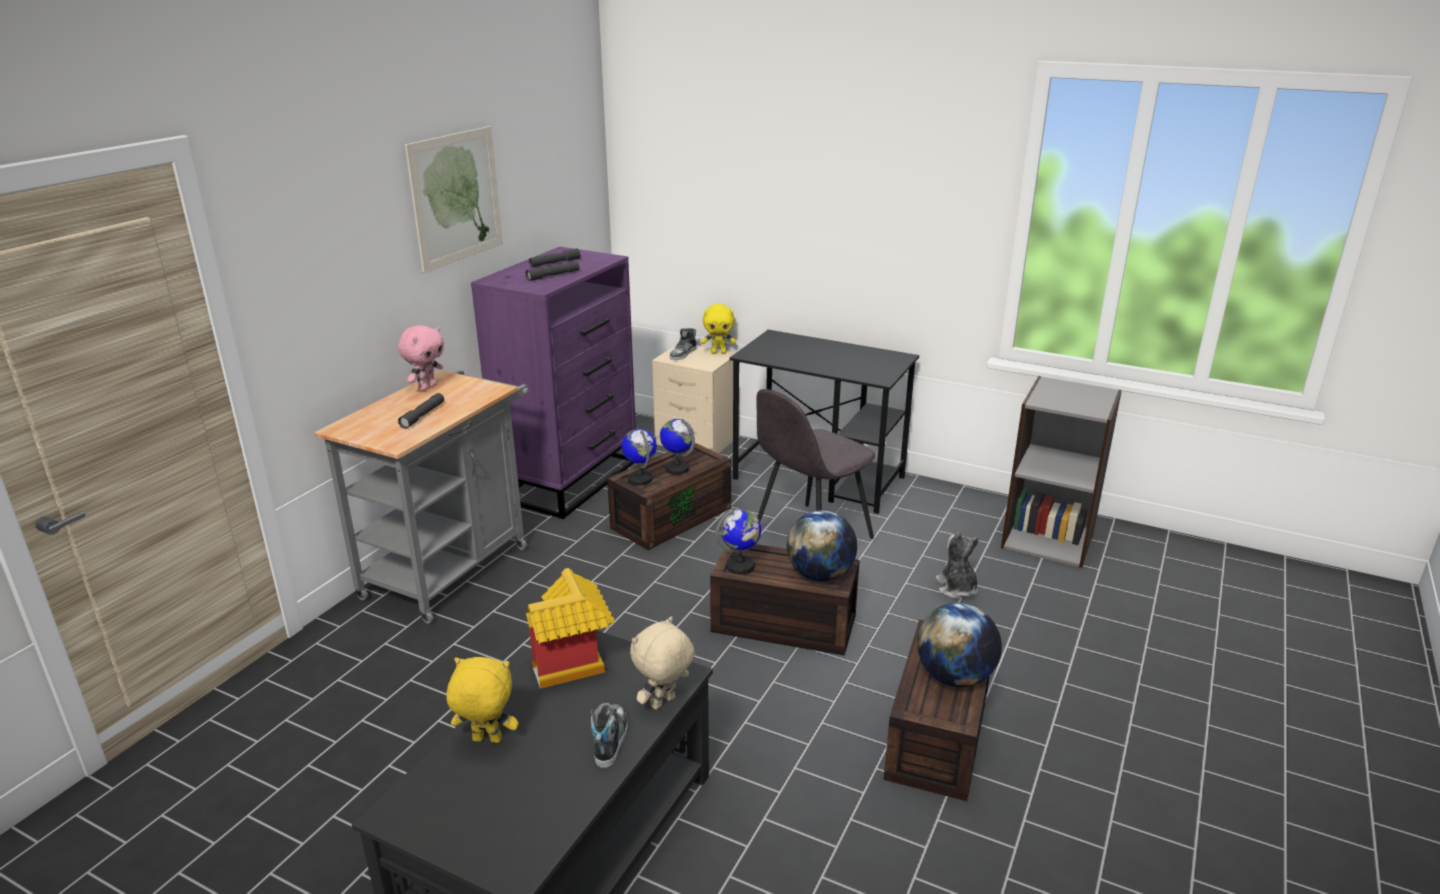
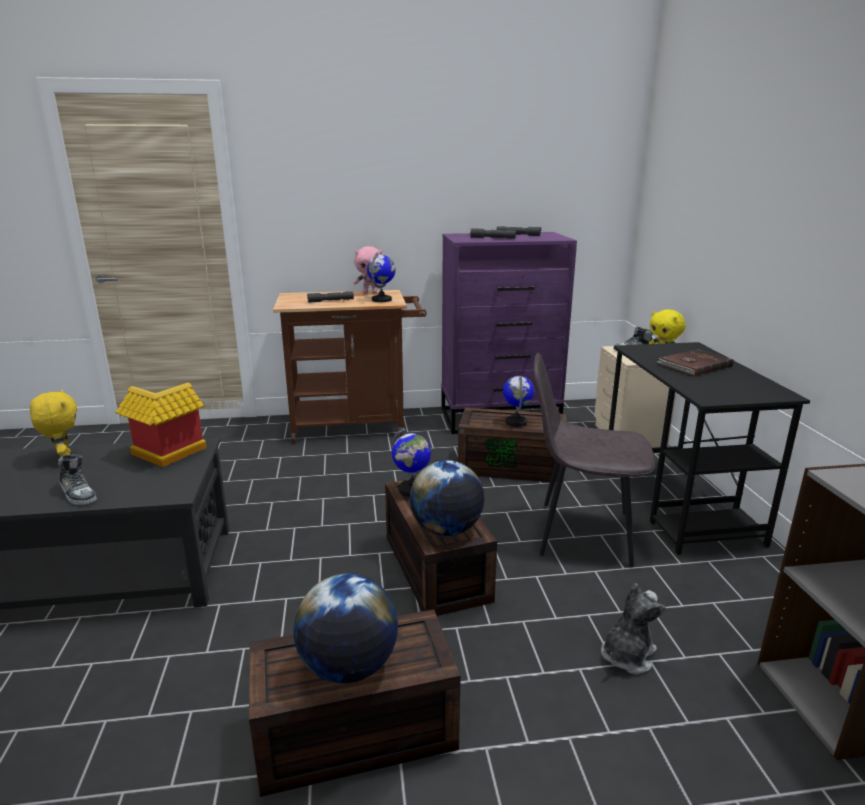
camera: 55 degrees right, 5 degrees down
(452, 566) = (356, 426): grey cart -> brown cart
(456, 197) = (444, 167): picture -> none
(610, 739) = (78, 493): shoe -> shoe turned 75 degrees clockwise
(640, 479) = (480, 416): globe -> globe (382, 300)
(664, 703) = (132, 498): beige plush toy -> none
(815, 354) = (694, 365): none -> brown book

